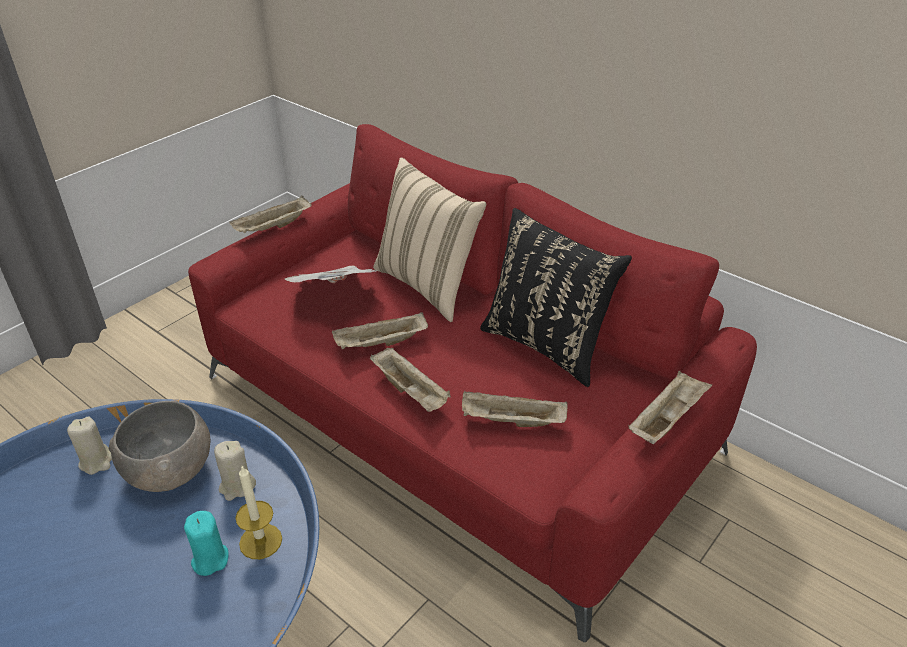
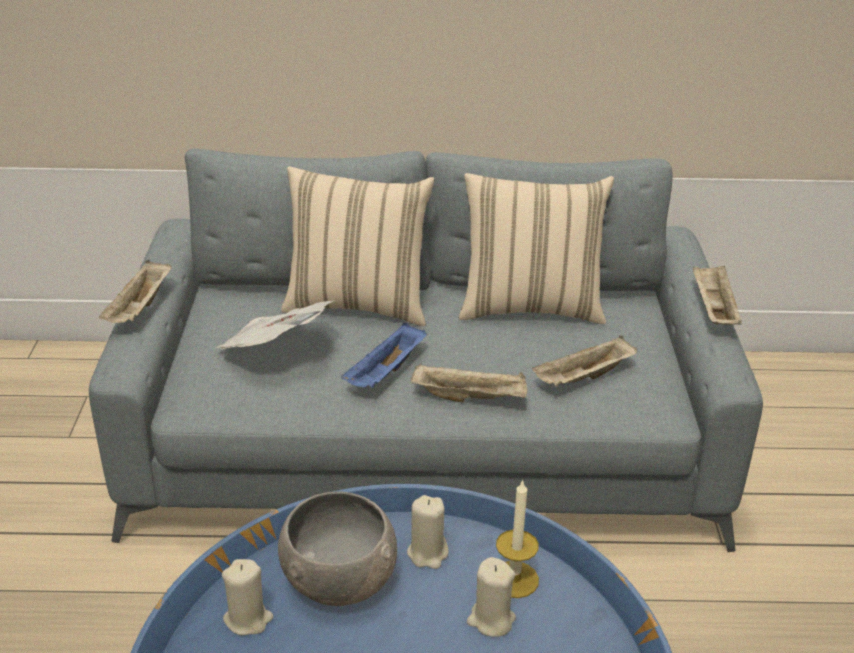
camera: 40 degrees left, 5 degrees down
(210, 559) = (491, 620): turquoise candle -> beige candle
(380, 344) = (386, 373): beige tray -> blue tray
(454, 414) = (426, 441): red sofa -> grey sofa
(547, 344) = (530, 307): black pillow -> beige pillow

